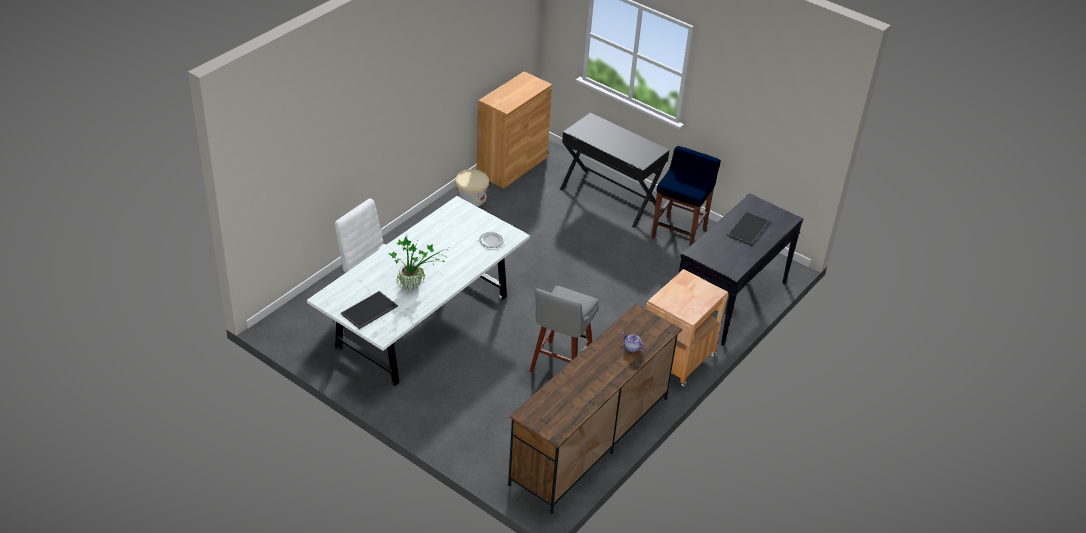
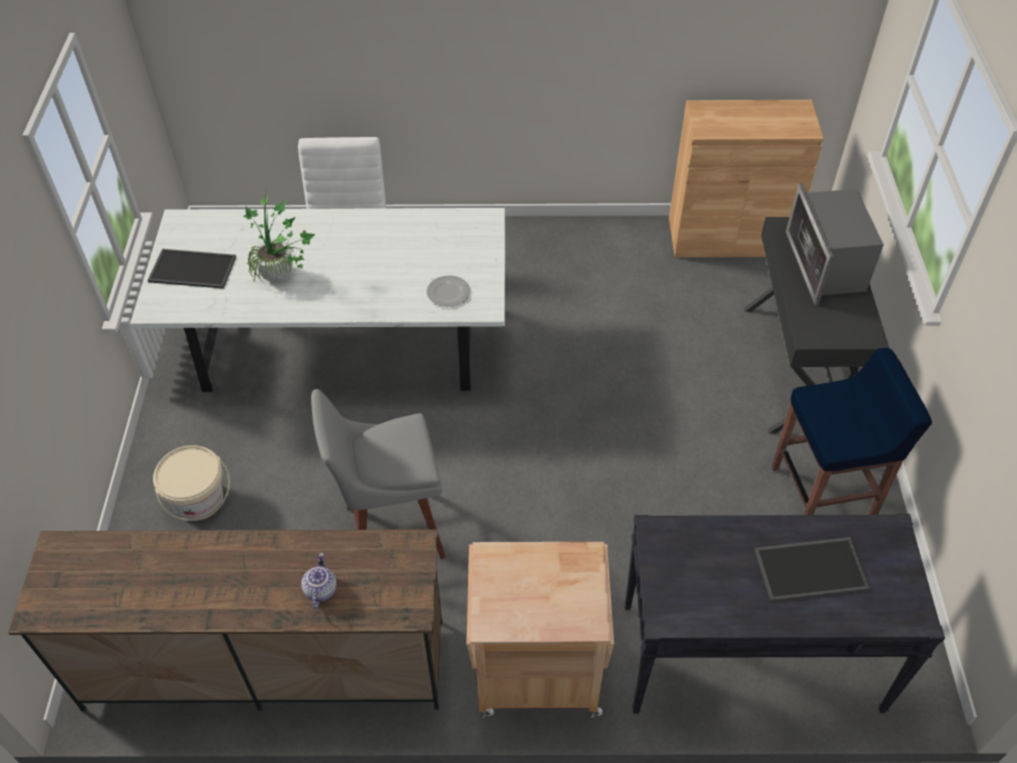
camera: 55 degrees right, 10 degrees up
(471, 199) = (615, 244): beige bucket -> beige bucket (198, 500)
(609, 135) = (826, 265): none -> microwave

